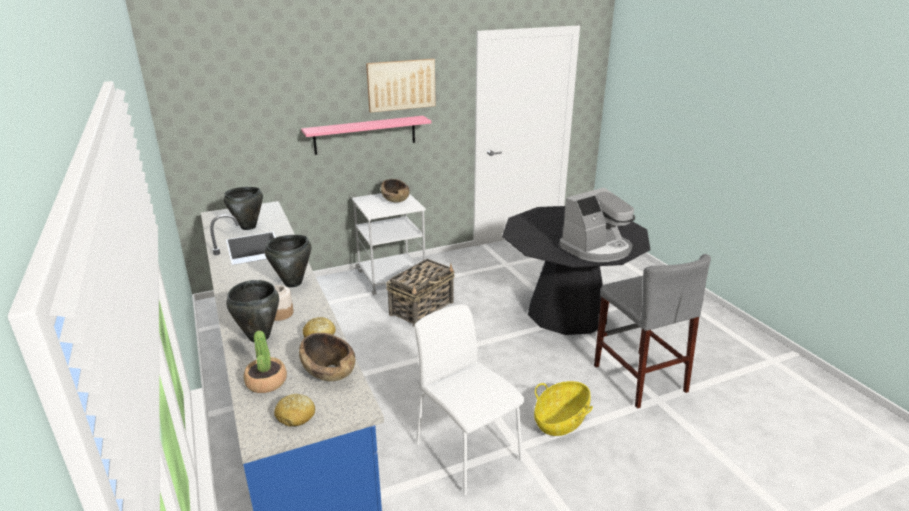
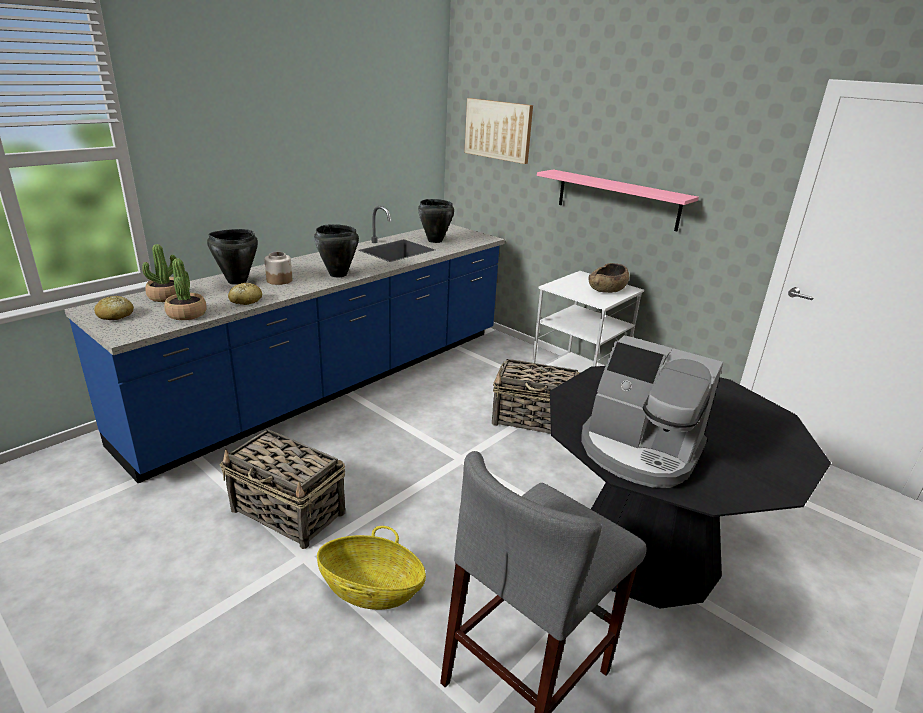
camera: 65 degrees right, 0 degrees up
(329, 370) = (187, 314): brown bowl -> potted plant
(401, 85) = (678, 144): picture -> picture (498, 130)
(465, 449) = (289, 512): white chair -> basket

